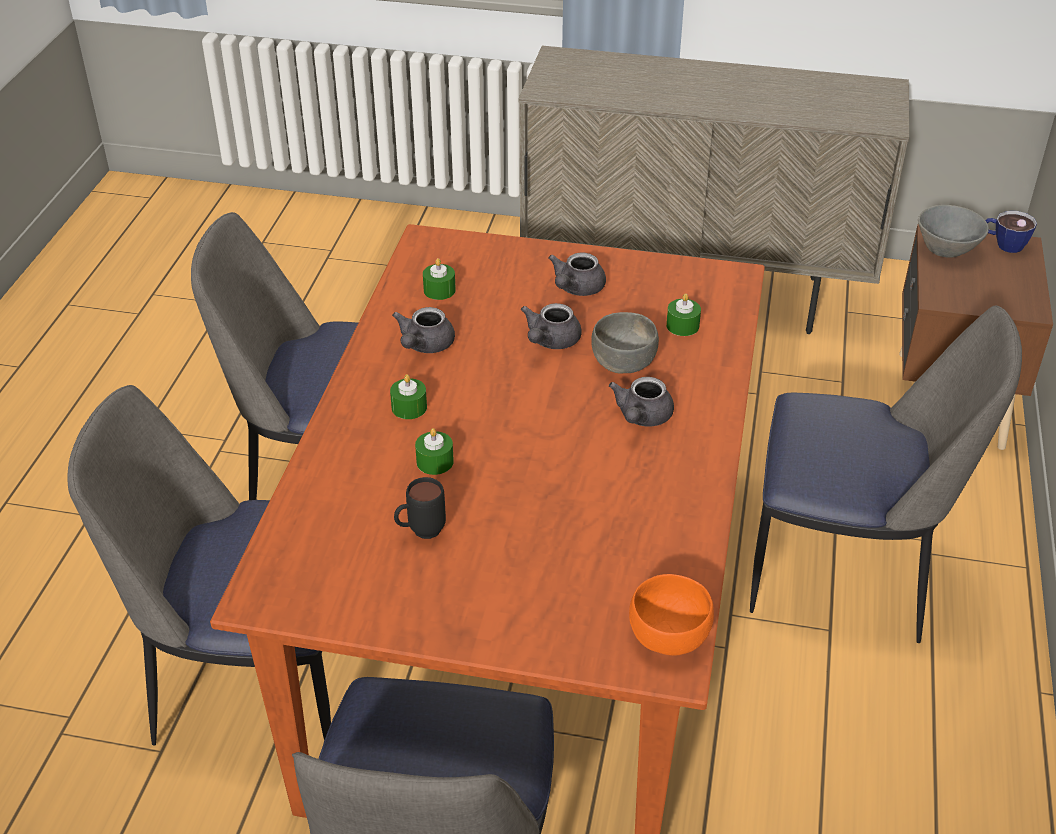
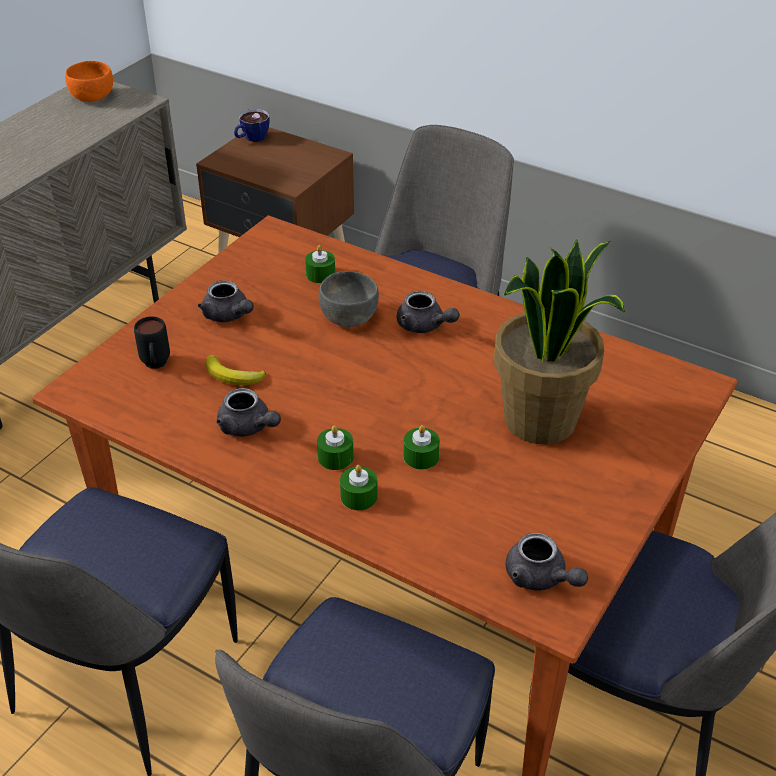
camera: 70 degrees left, 0 degrees up
(420, 532) = (510, 485): black mug -> black mug (155, 366)
(439, 290) = (167, 398): green candle -> green candle (359, 496)
(490, 317) = (233, 376): none -> banana
(531, 537) = (541, 421): none -> potted plant
(550, 341) = (294, 349): grey teapot -> grey teapot (540, 578)
(670, 636) = (671, 377): orange bowl -> orange bowl (92, 96)
(947, 251) = (239, 162): grey bowl -> none

